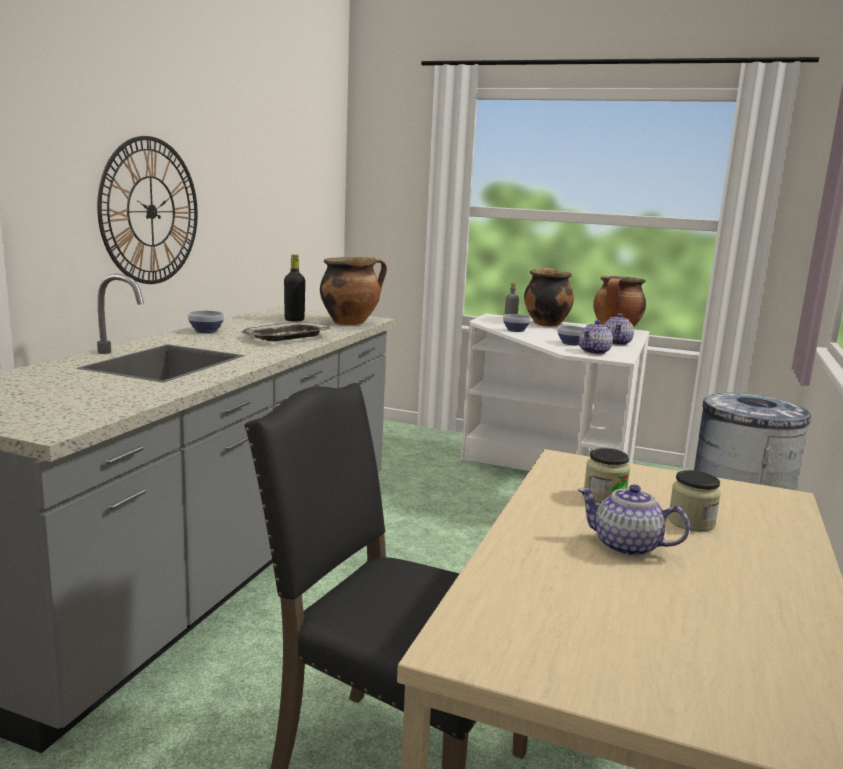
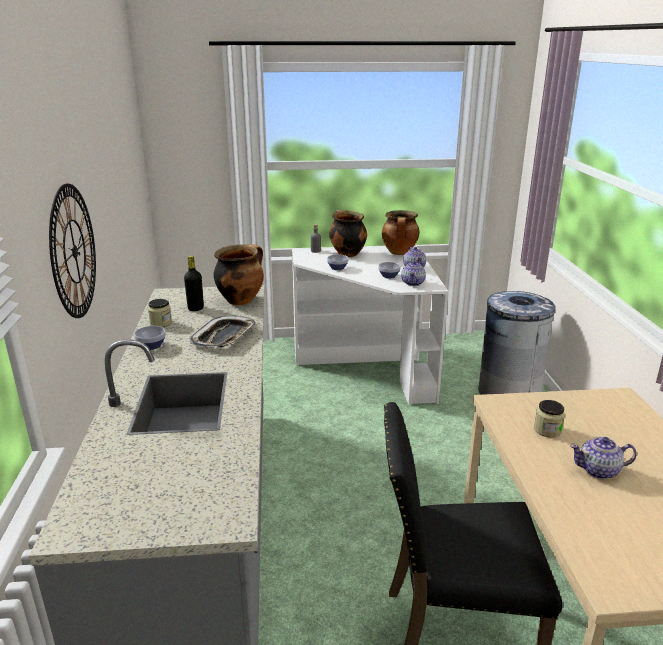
camera: 25 degrees left, 10 degrees up
(691, 522) = (605, 436): jar -> jar (161, 323)

